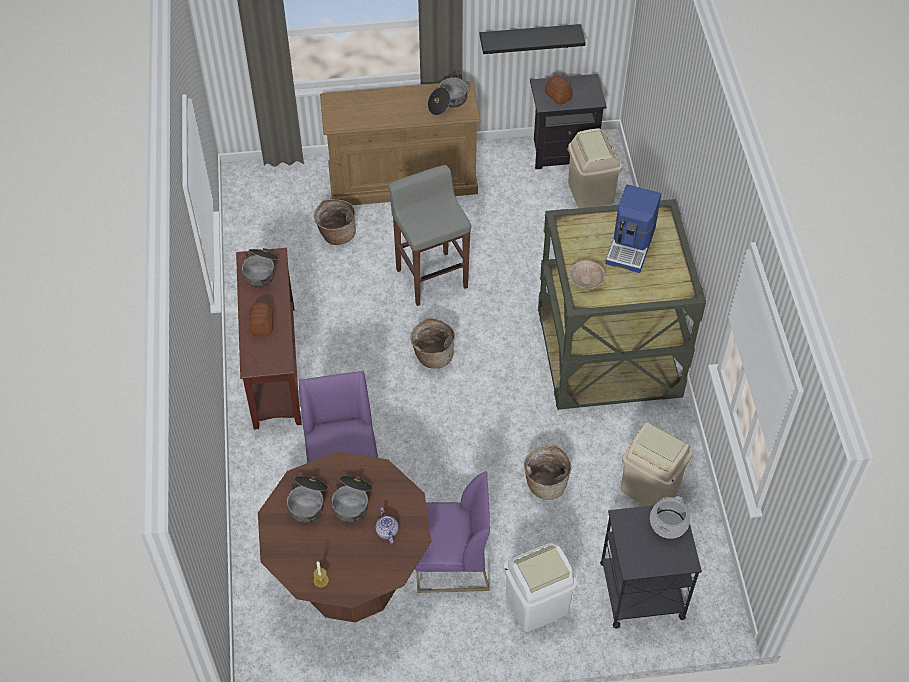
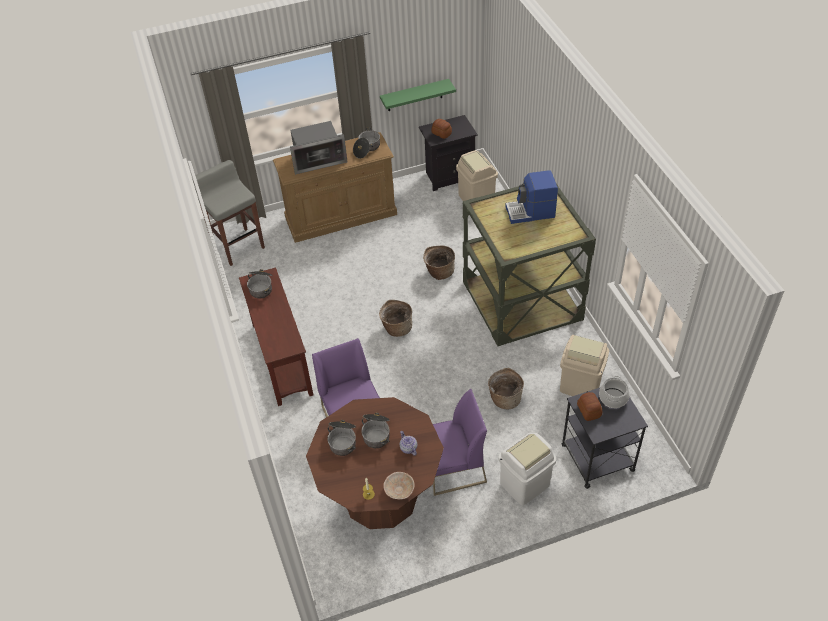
camera: 10 degrees left, 5 degrees down
(261, 324) = (271, 323): bread -> bread (588, 411)
(336, 234) = (303, 260): basket -> basket (439, 272)
(379, 106) = (318, 159): none -> microwave
(431, 277) = (380, 276): grey stool -> grey stool (238, 246)
(529, 39) = (414, 95): black shelf -> green shelf
(586, 280) = (506, 241): beige bowl -> beige bowl (399, 489)
(631, 245) = (530, 212): coffee machine -> coffee machine turned 75 degrees clockwise

